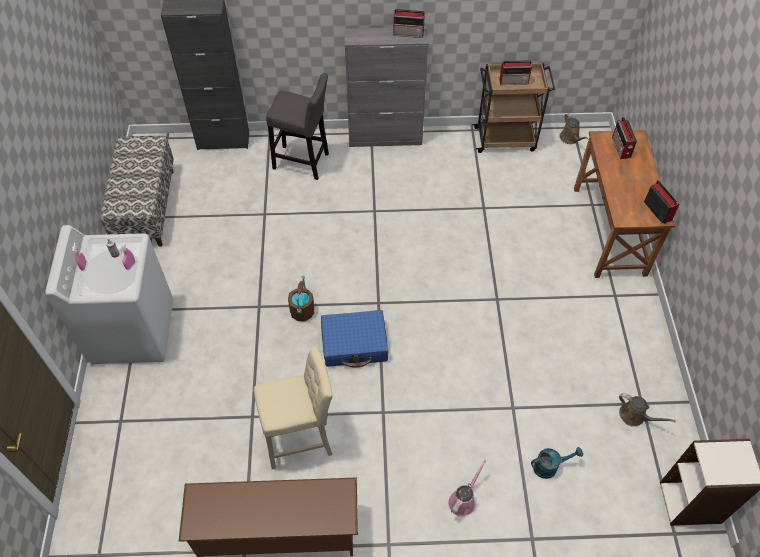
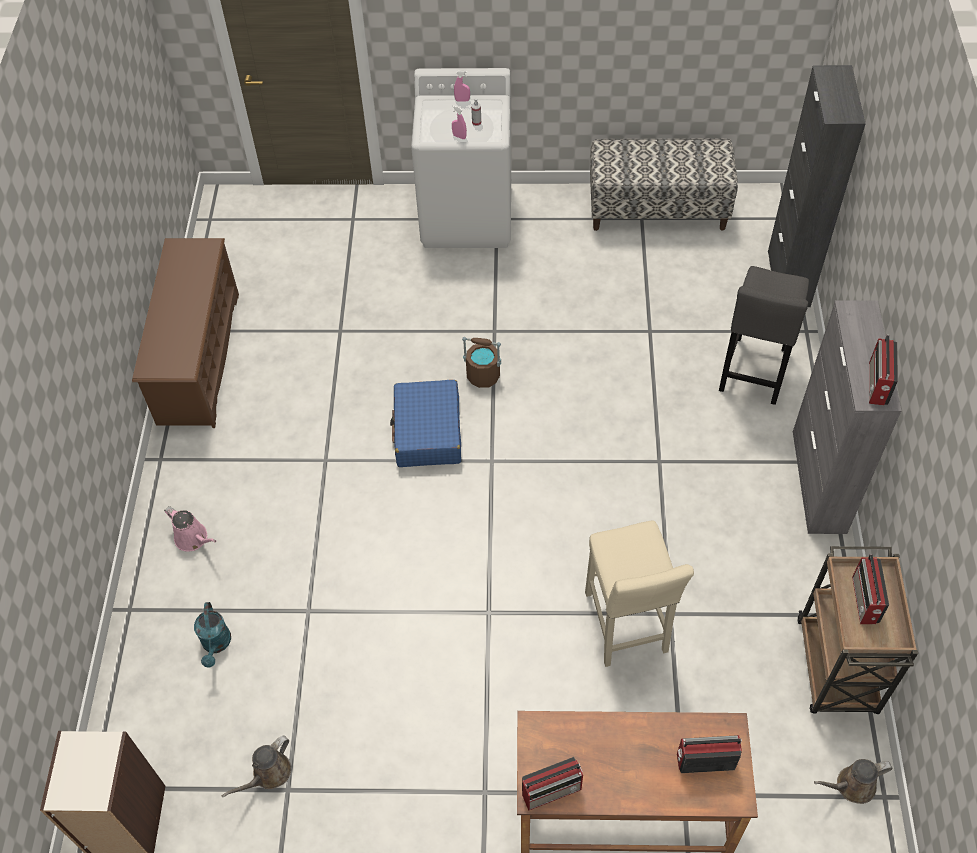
camera: 95 degrees right, 0 degrees up
(301, 440) = (301, 377): beige stool -> beige stool (626, 627)

